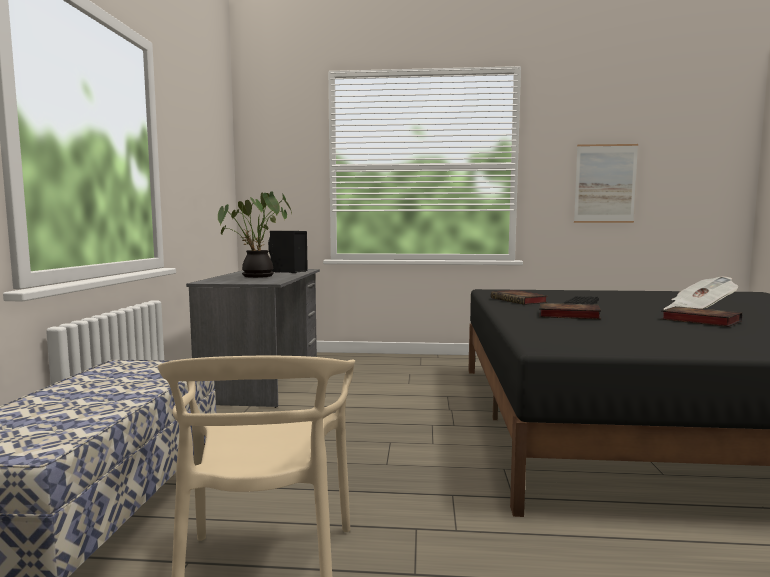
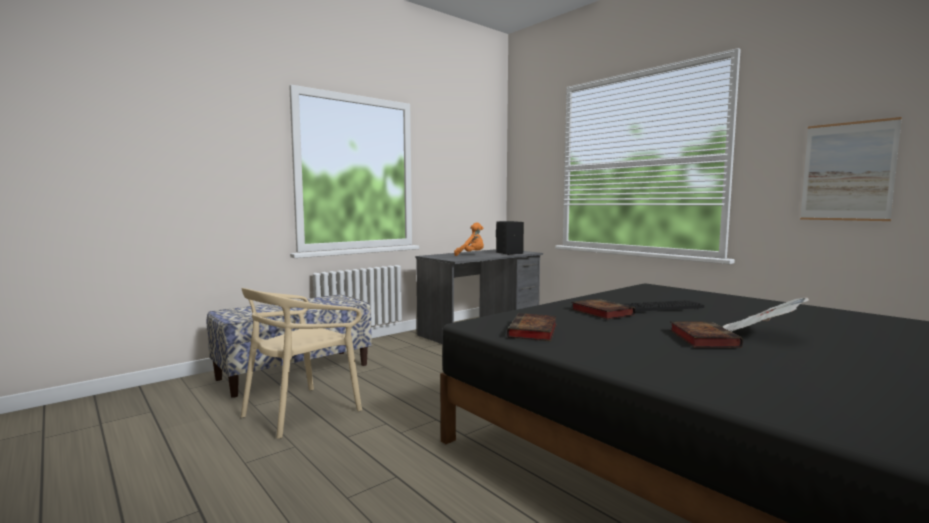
camera: 45 degrees right, 0 degrees up
(256, 276) = (471, 255): potted plant -> orange plush toy
(520, 301) = (626, 297): book -> book (533, 331)

